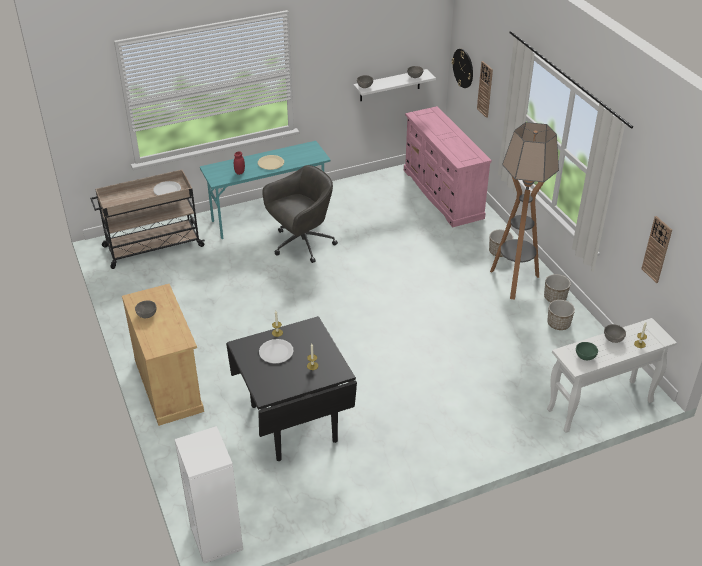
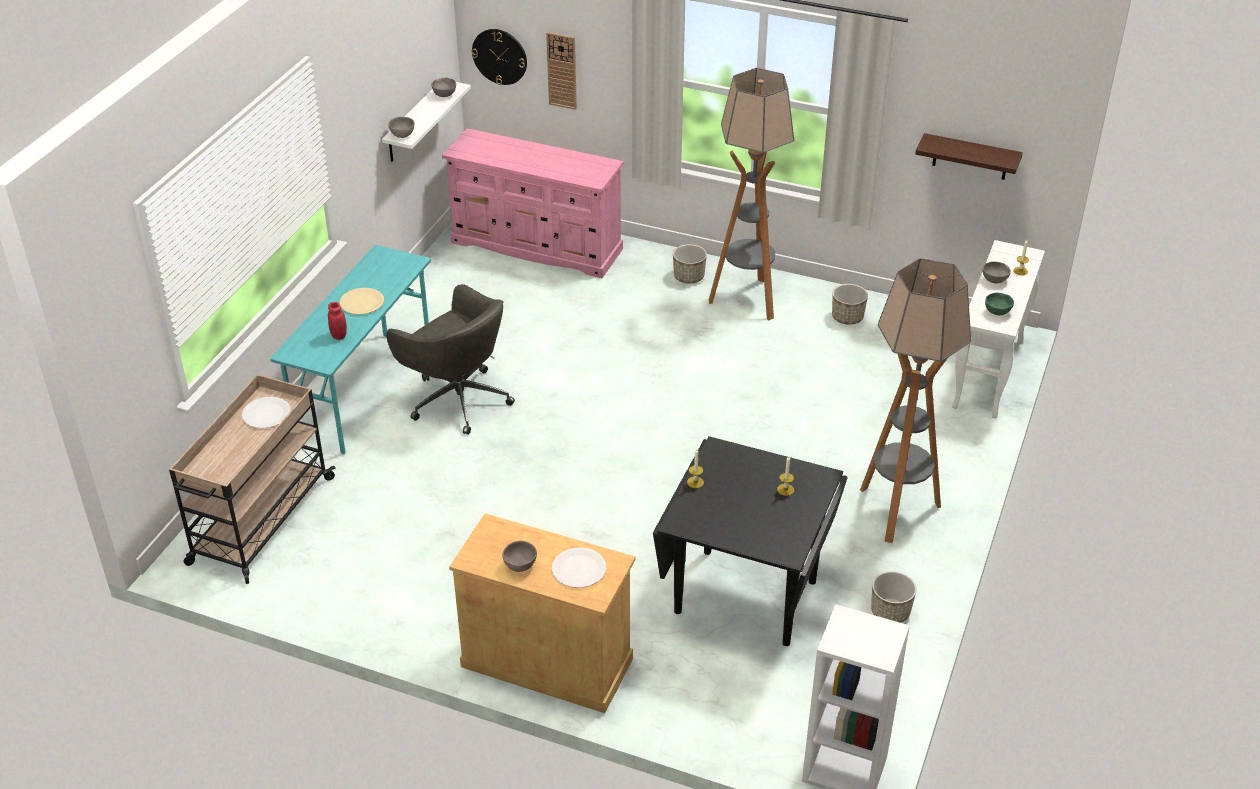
camera: 45 degrees left, 0 degrees up
(276, 352) = (727, 502): white plate -> white plate (579, 569)
(301, 244) = (457, 399): grey office chair -> grey office chair turned 120 degrees clockwise
(431, 439) = (896, 511): none -> floor lamp
(555, 298) = (808, 293): planter -> planter (890, 612)
(657, 249) = (970, 157): wall clock -> shelf

